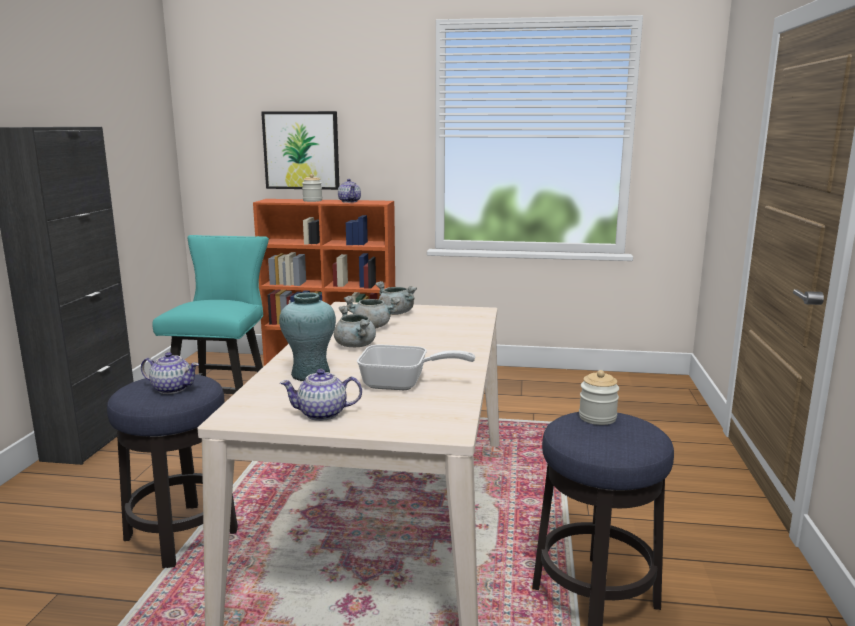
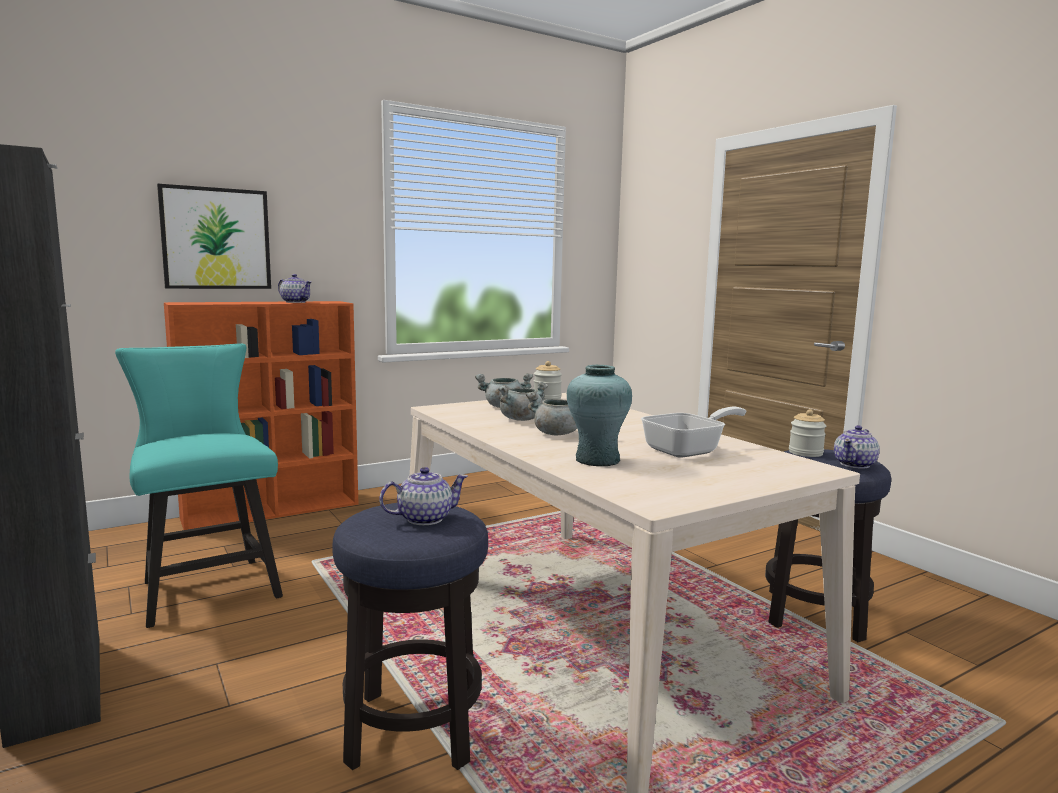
camera: 40 degrees left, 5 degrees down
(312, 200) = (245, 302): jar -> jar (547, 399)
(323, 414) = (710, 482): teapot -> teapot (855, 464)

